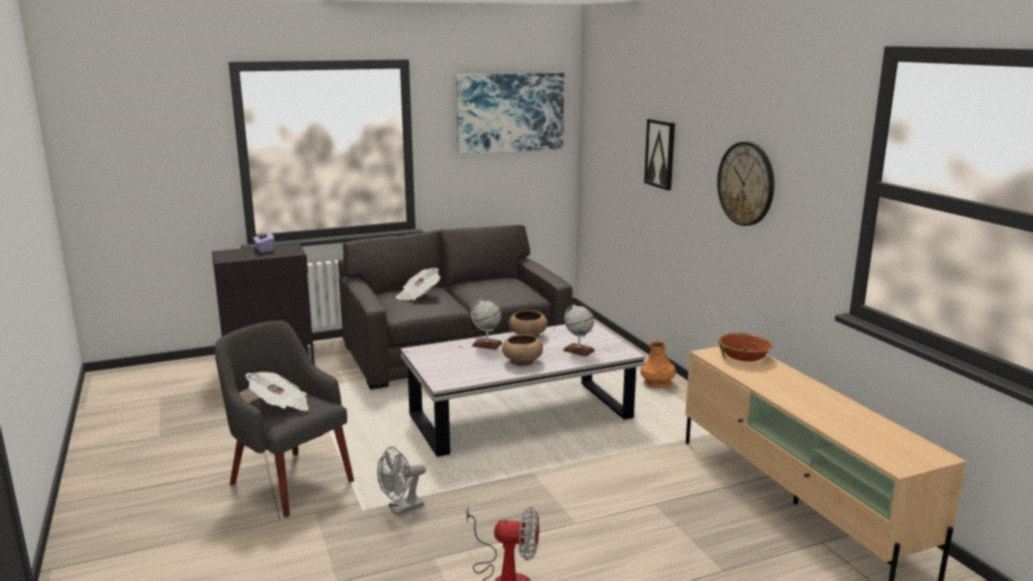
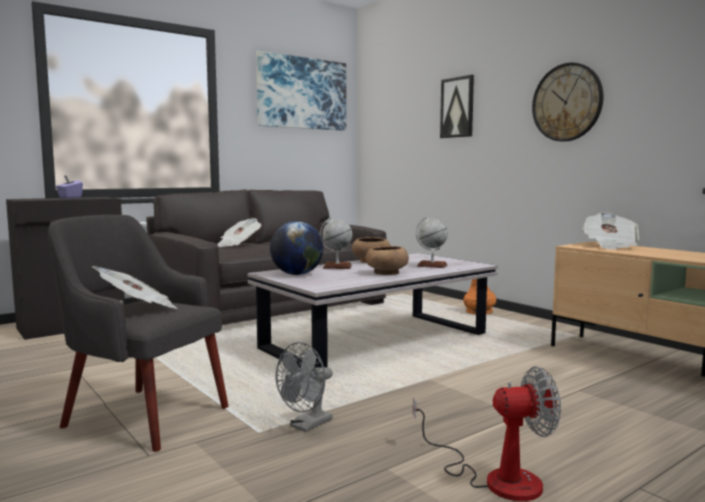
camera: 15 degrees left, 10 degrees down
(440, 356) = (297, 274): none -> globe
(744, 357) = (610, 246): bowl -> newspaper

